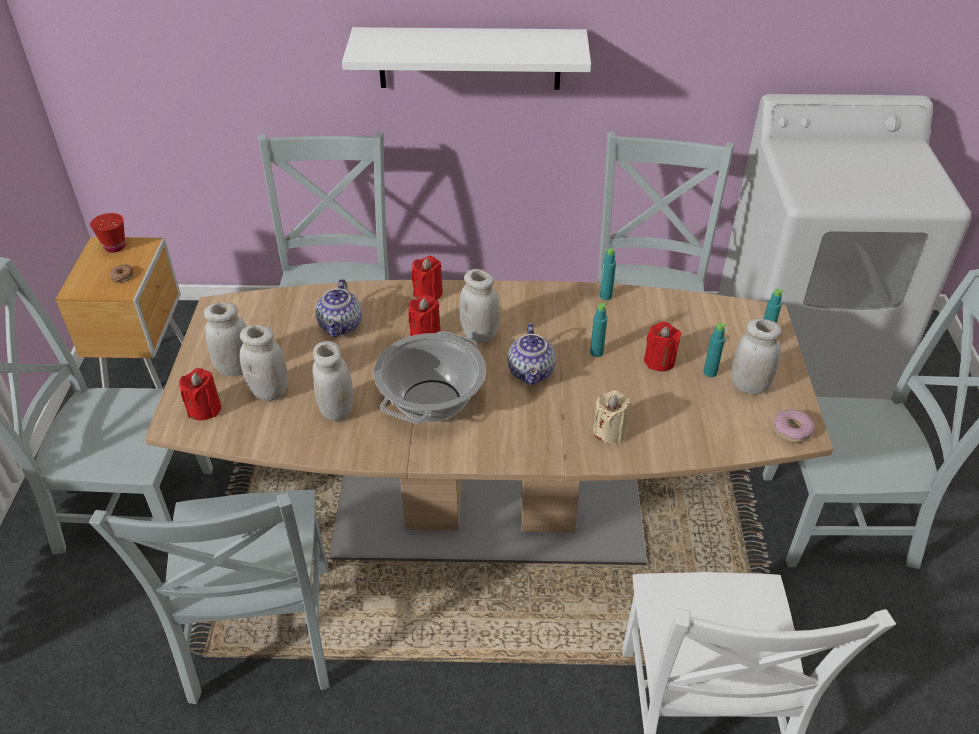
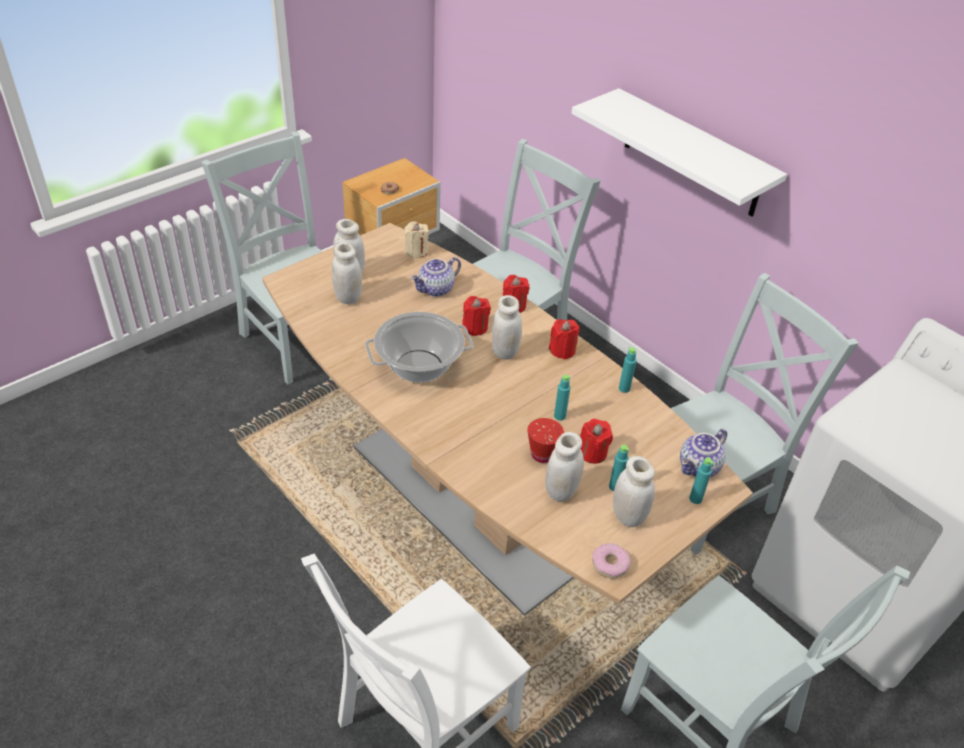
camera: 45 degrees right, 0 degrees up
(115, 247) = (408, 171): red cup -> red cup (542, 454)
(204, 409) = (306, 283): red candle -> red candle (562, 350)
(261, 638) = (271, 458): grey chair -> none
(336, 410) = (364, 332): white jar -> white jar (561, 491)
(532, 373) = (500, 396): teapot -> teapot (699, 468)
(609, 431) = (491, 464): beige candle -> beige candle (416, 251)

